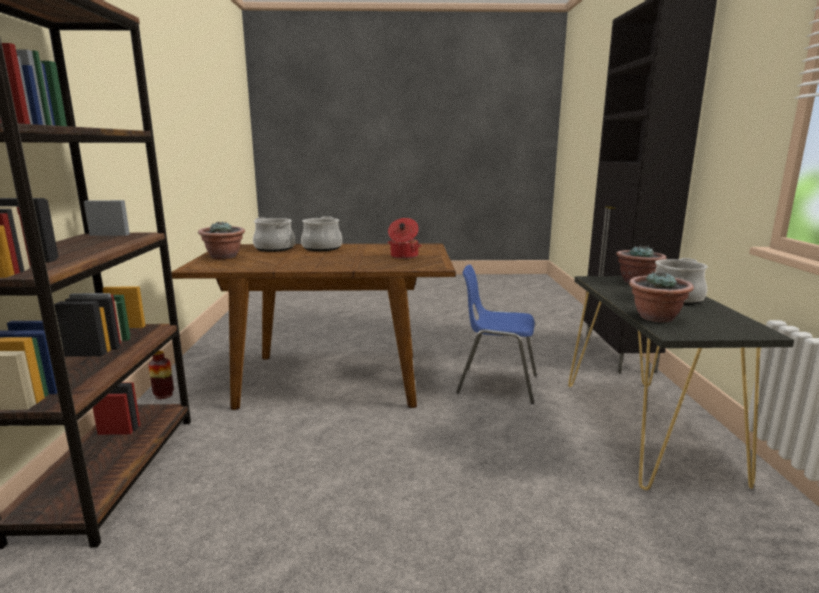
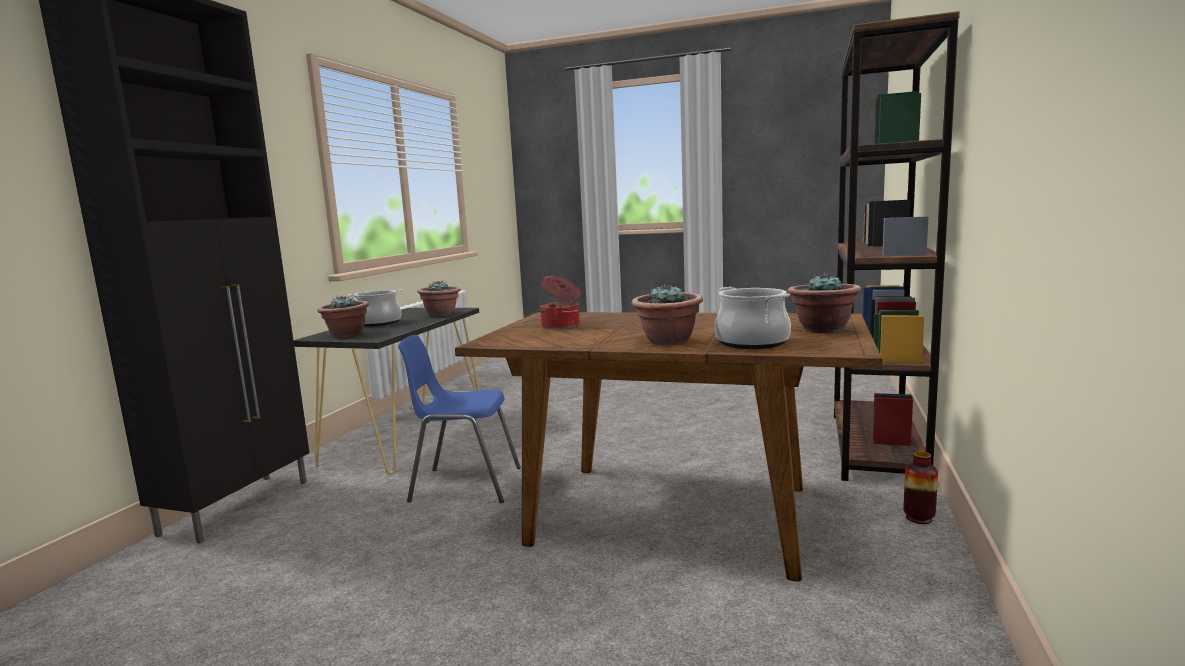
camera: 160 degrees left, 5 degrees down
(322, 248) = (668, 341): cooking pot -> potted plant
(496, 384) = (465, 484): blue chair -> blue chair turned 150 degrees clockwise

